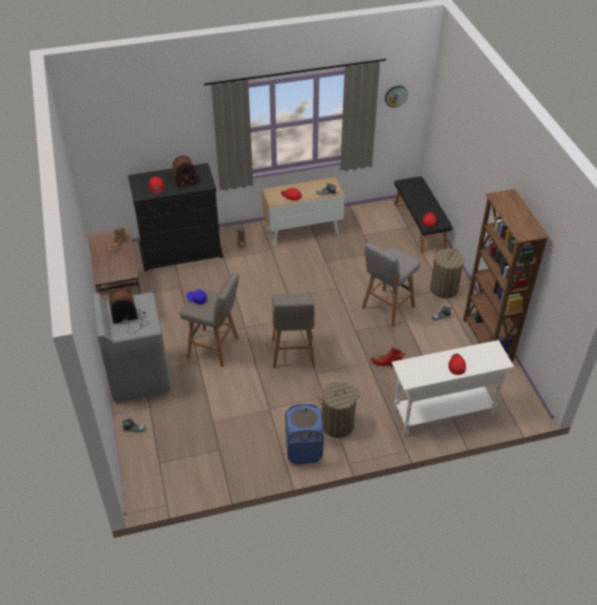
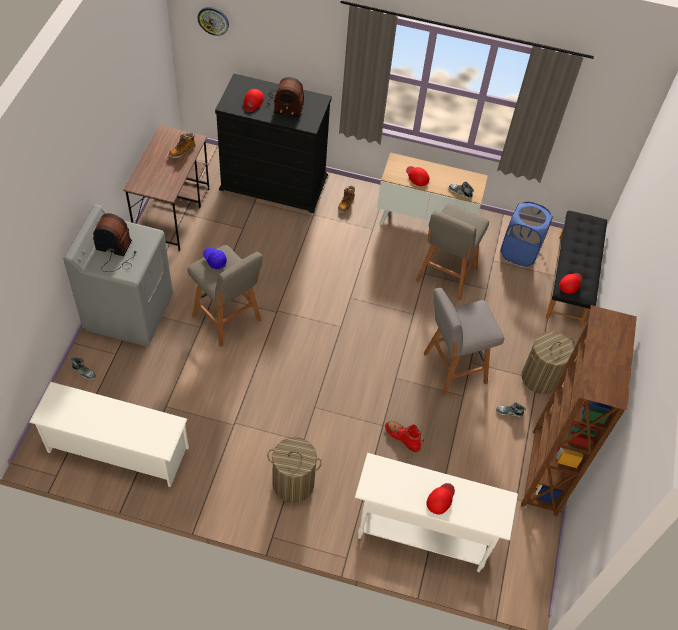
camera: 25 degrees right, 10 degrees up
(199, 466) = (117, 450): none -> white shoe rack
(293, 354) = (306, 371): grey stool -> grey stool (445, 276)
(304, 450) = (235, 493): blue laundry basket -> blue laundry basket (519, 252)
(395, 96) = (600, 107): wall clock -> wall clock (213, 20)

